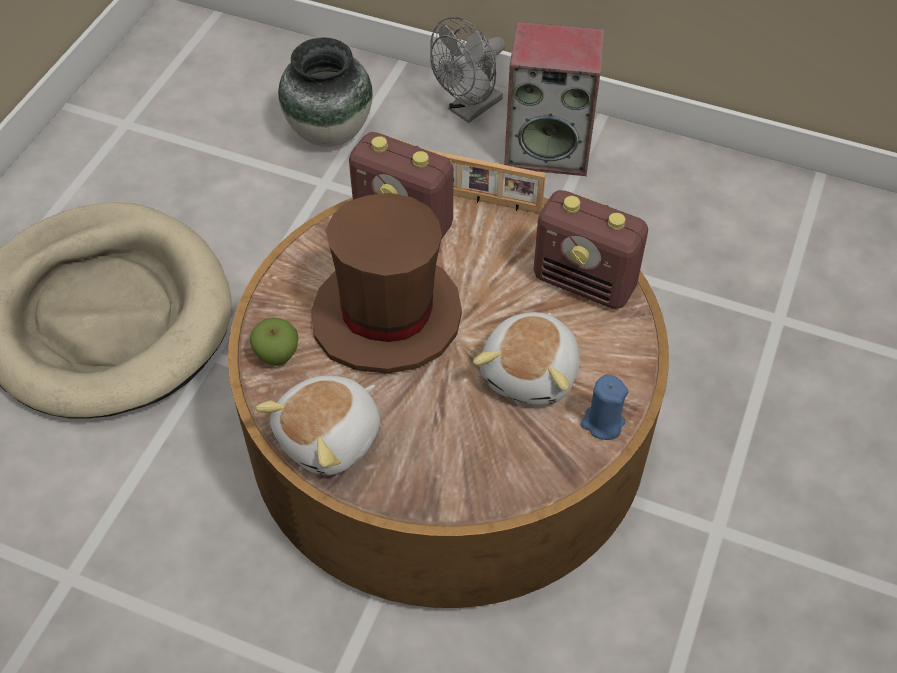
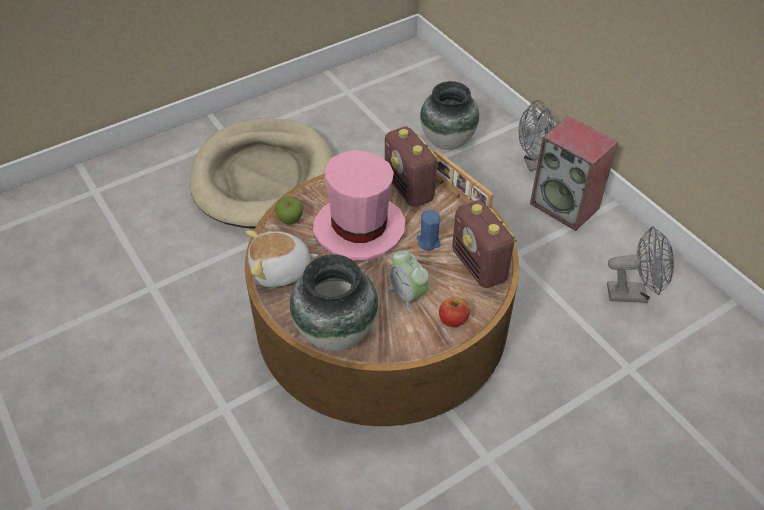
camera: 35 degrees right, 5 degrees down
(387, 317) = (359, 229): brown hat -> pink hat
(487, 481) = (337, 333): none -> vase
(531, 373) = (408, 295): plush toy -> alarm clock
(602, 423) = (422, 340): blue candle -> blue candle (428, 242)
(615, 373) = (453, 320): none -> apple
(712, 222) = (633, 293): none -> grey fan

